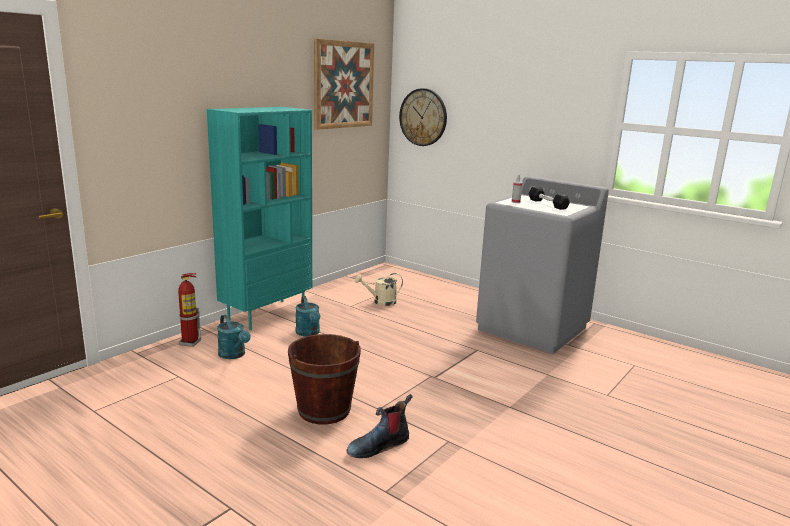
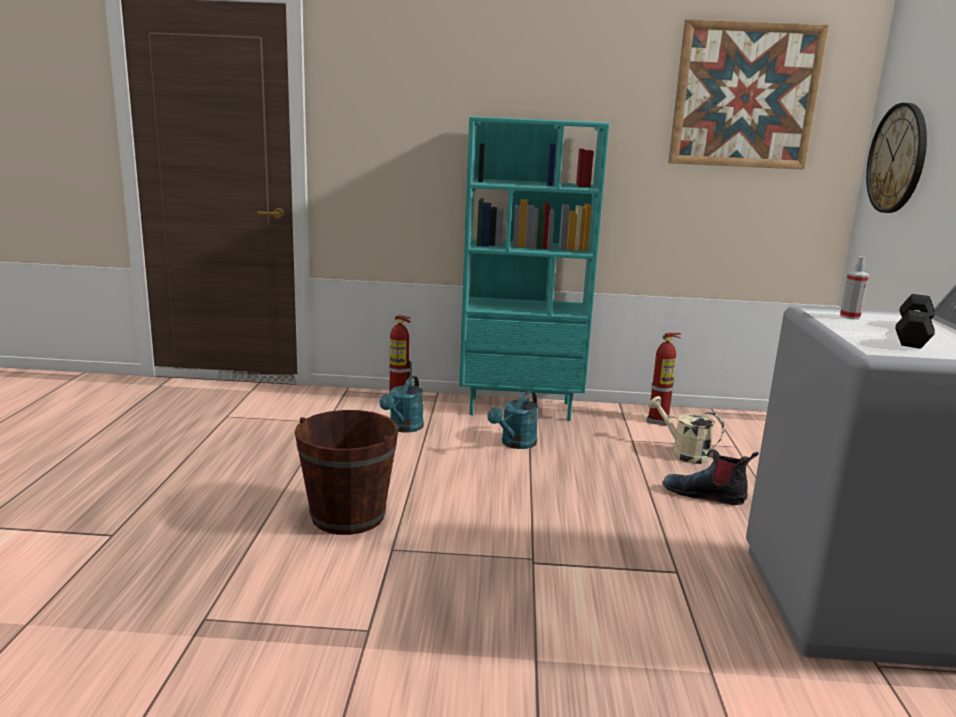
camera: 55 degrees right, 0 degrees up
(339, 291) = (658, 421): none -> fire extinguisher
(378, 445) = (304, 579): boot -> boot (705, 494)

